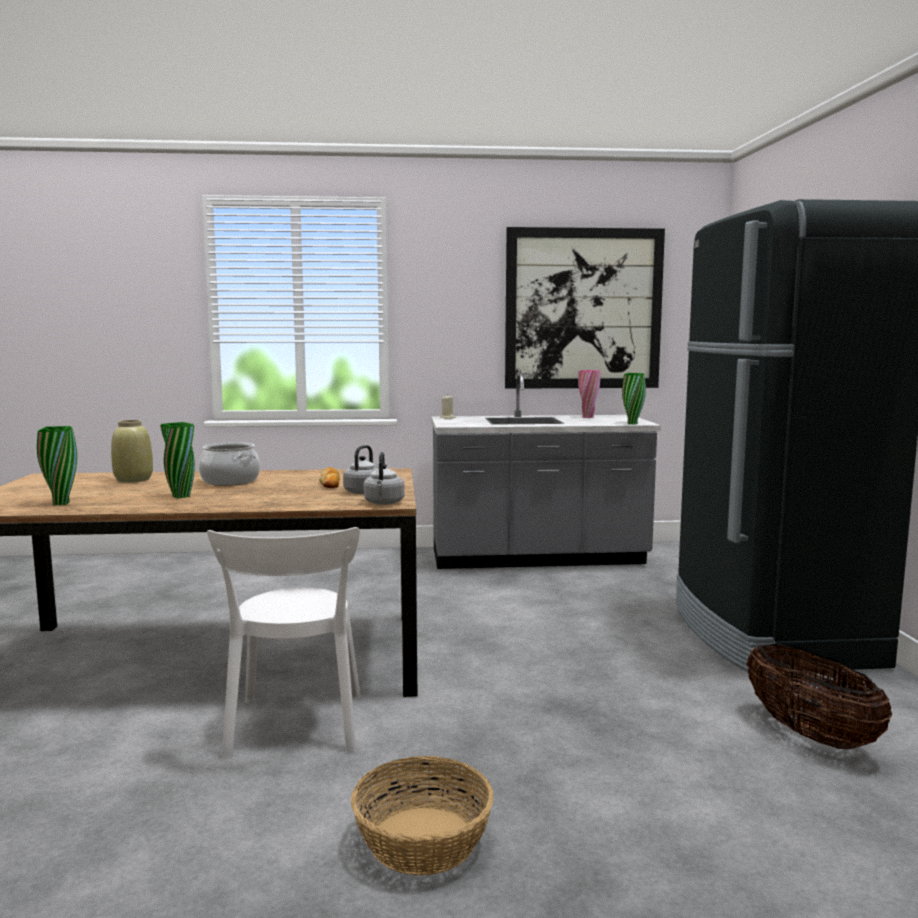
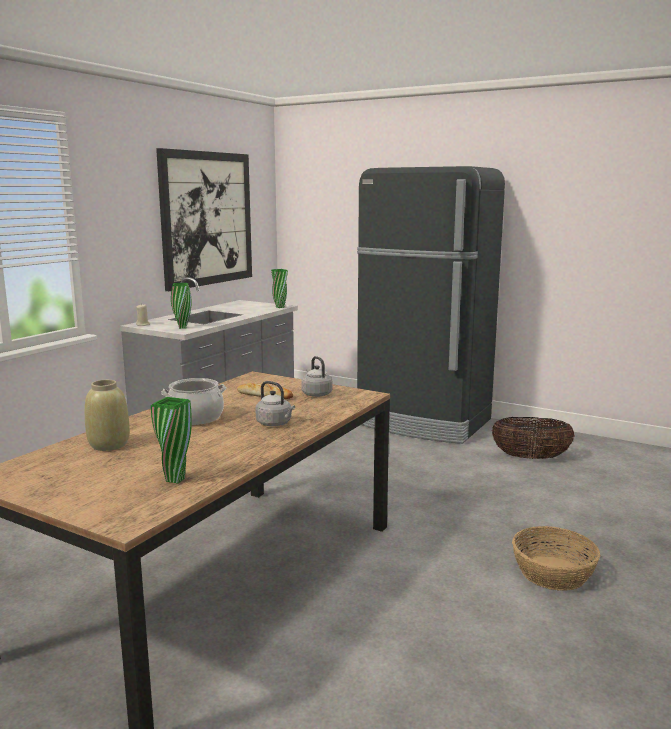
camera: 55 degrees left, 5 degrees up
(181, 496) = (231, 439): green vase -> green vase (182, 327)
(295, 728) = (386, 577): white chair -> none
(384, 503) = (362, 396): grey kettle -> grey kettle (275, 424)
(588, 417) = (230, 307): pink vase -> none

